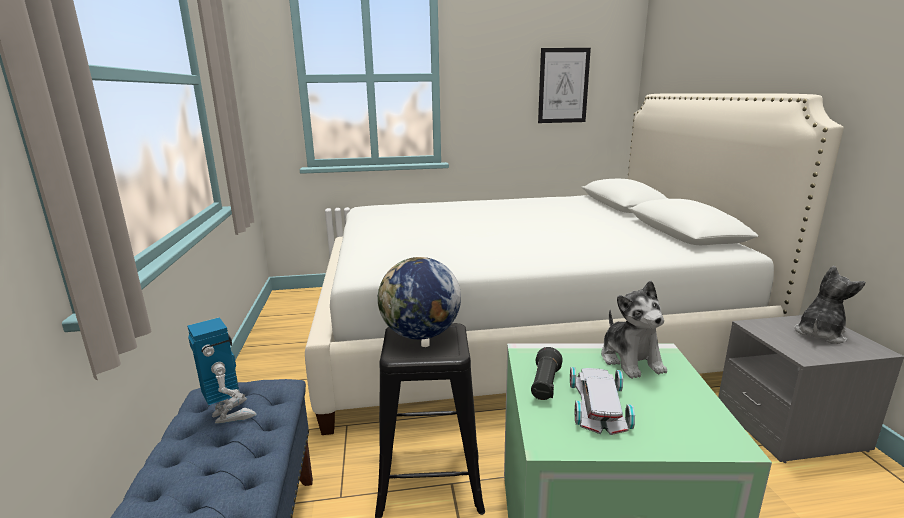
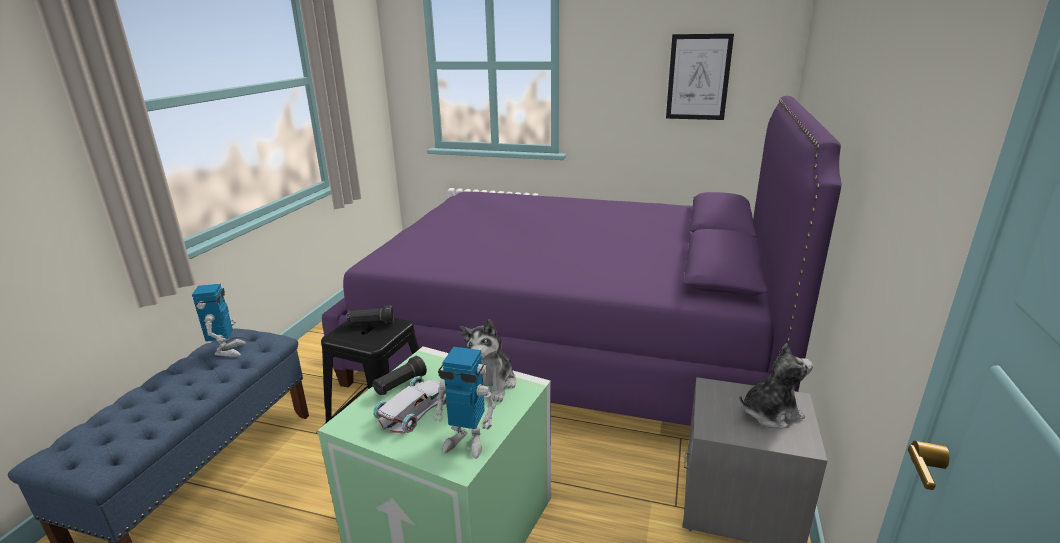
camera: 25 degrees right, 5 degrees up
(420, 335) = (371, 324): globe -> black flashlight
(519, 333) = (572, 341): white bed -> purple bed
(698, 418) = (466, 442): none -> toy robot

